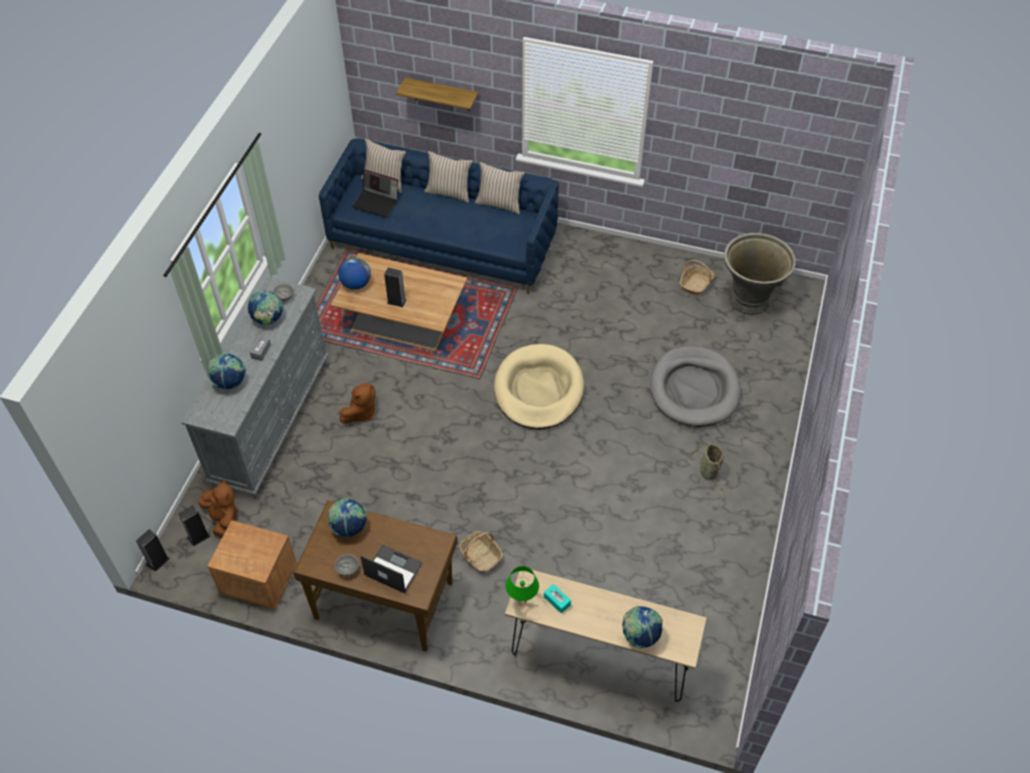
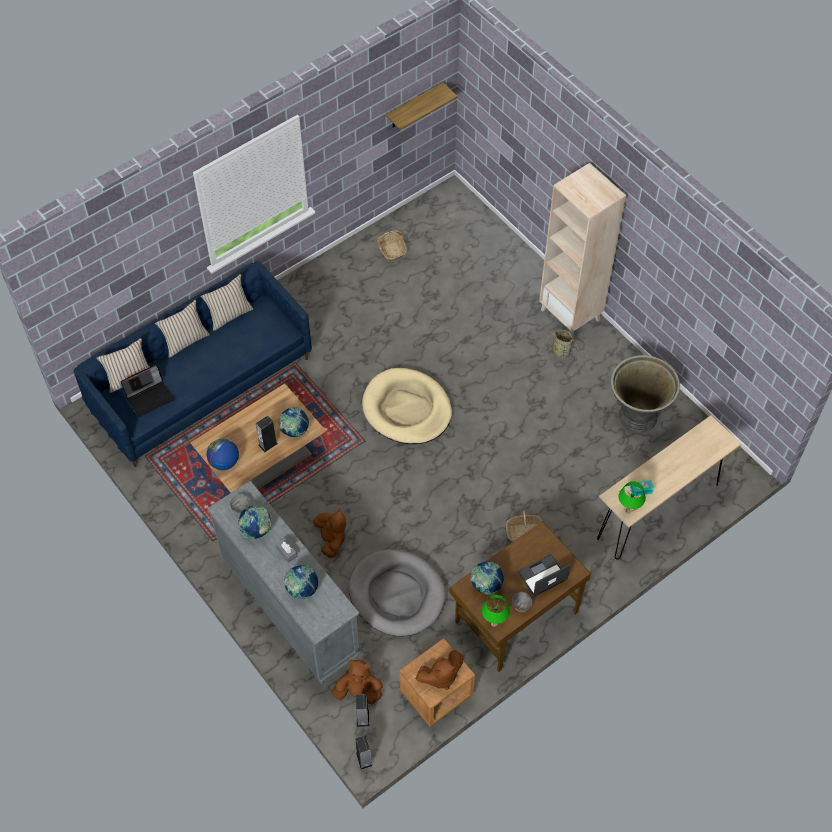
camera: 55 degrees left, 5 degrees up
(245, 555) = (440, 676): none -> brown plush toy
(311, 557) = (494, 623): none -> green table lamp
(442, 94) = (133, 270): shelf -> shelf (414, 106)
(640, 635) = (699, 459): globe -> globe (294, 430)
(694, 389) = (485, 315): grey dog bed -> grey dog bed (397, 594)
(749, 299) = (433, 229): grey planter -> grey planter (637, 415)
(760, 456) = (570, 315): none -> beige bookcase

